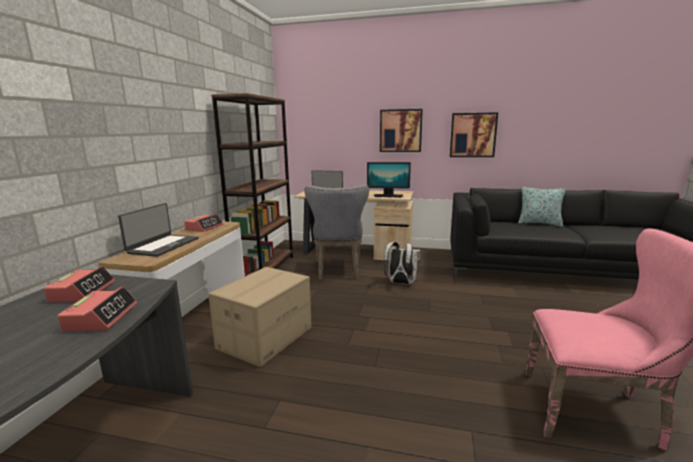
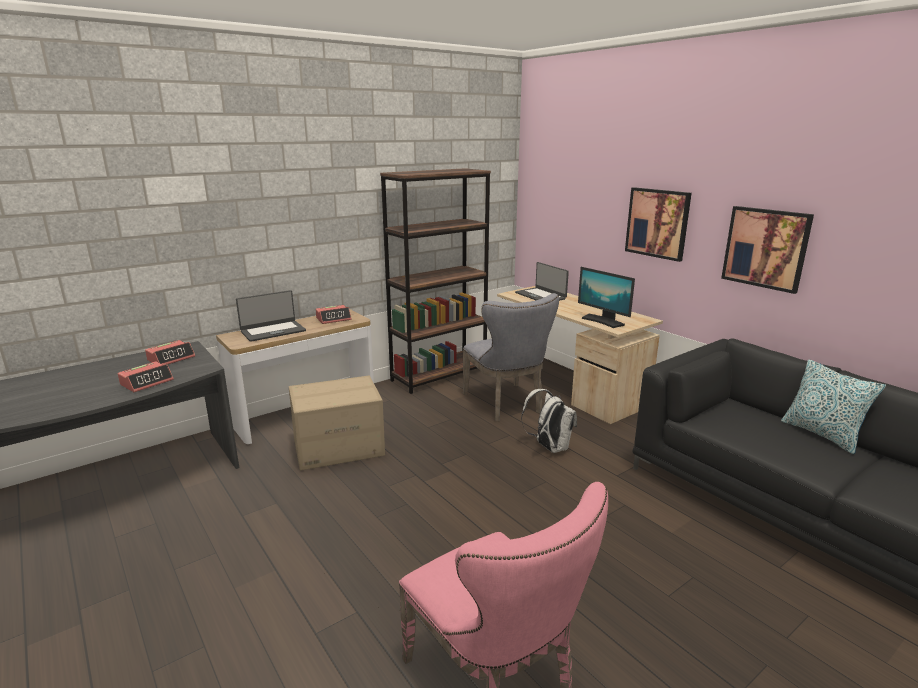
camera: 40 degrees right, 5 degrees up
(338, 270) = (506, 404): grey chair -> grey chair turned 60 degrees counterclockwise

